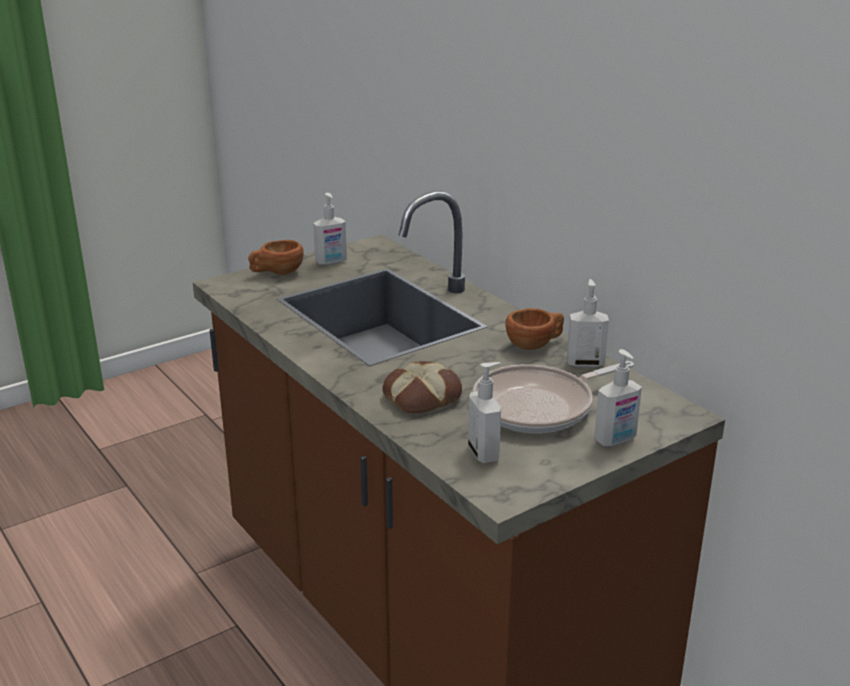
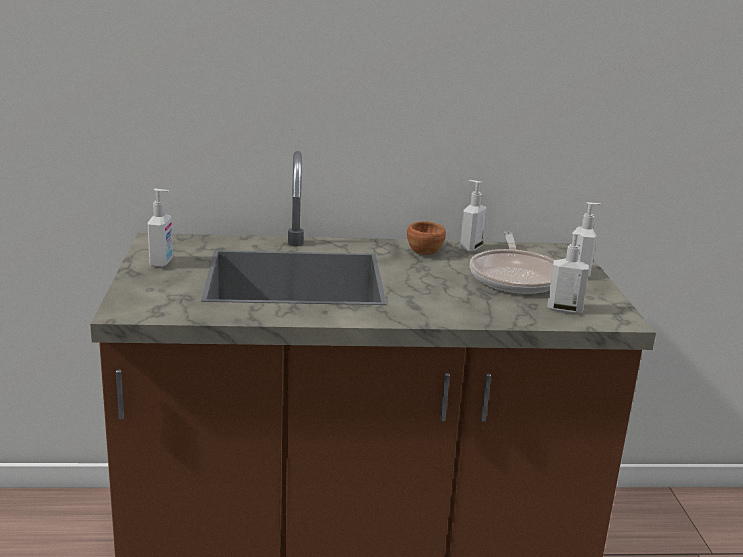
camera: 60 degrees left, 5 degrees down
(277, 273) = (143, 286): brown cup -> none
(421, 396) = (460, 302): bread -> none

